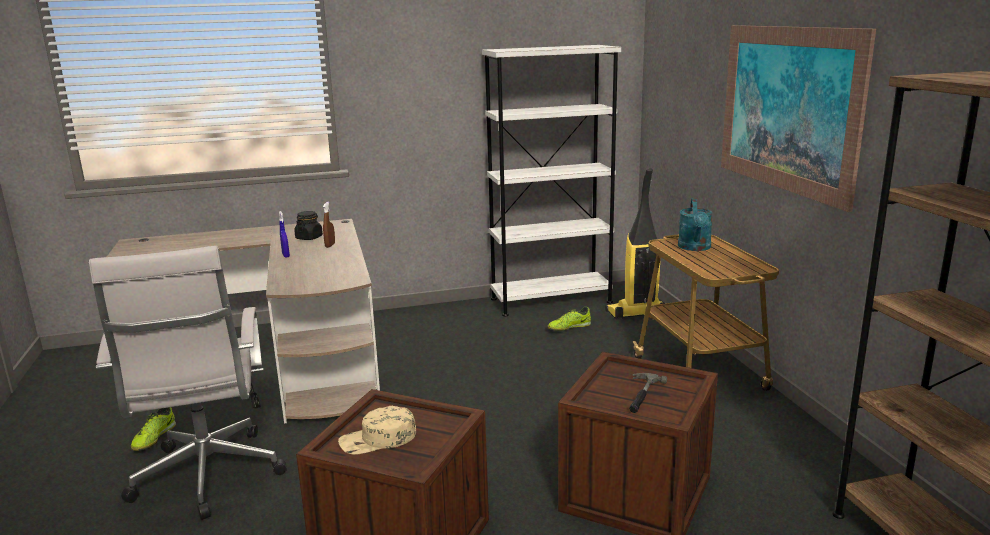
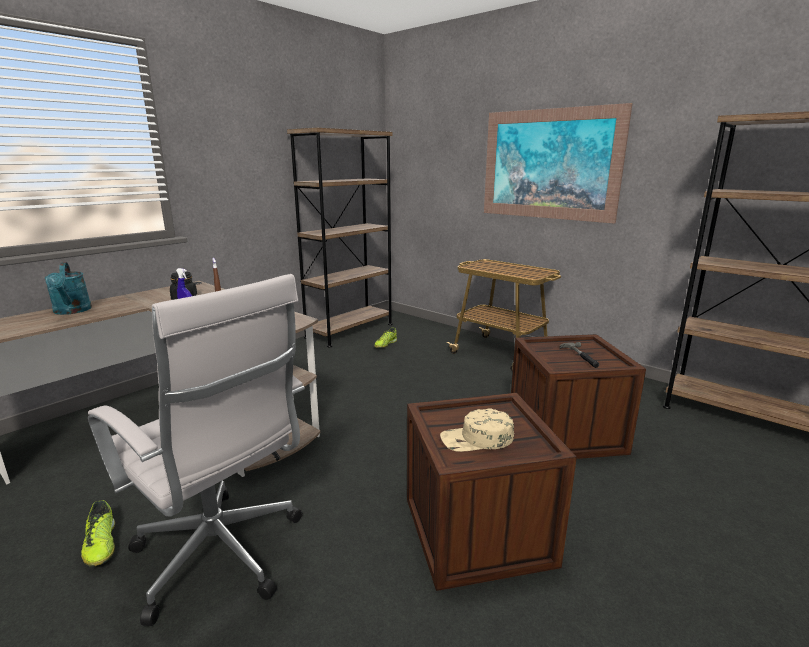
camera: 35 degrees left, 0 degrees up
(378, 439) = (477, 439): beige cap -> beige cap turned 45 degrees clockwise
(551, 300) = (349, 330): white bookcase -> brown bookcase
(635, 313) = (415, 327): vacuum cleaner -> none
(695, 248) = (491, 266): turquoise watering can -> turquoise watering can (72, 311)

